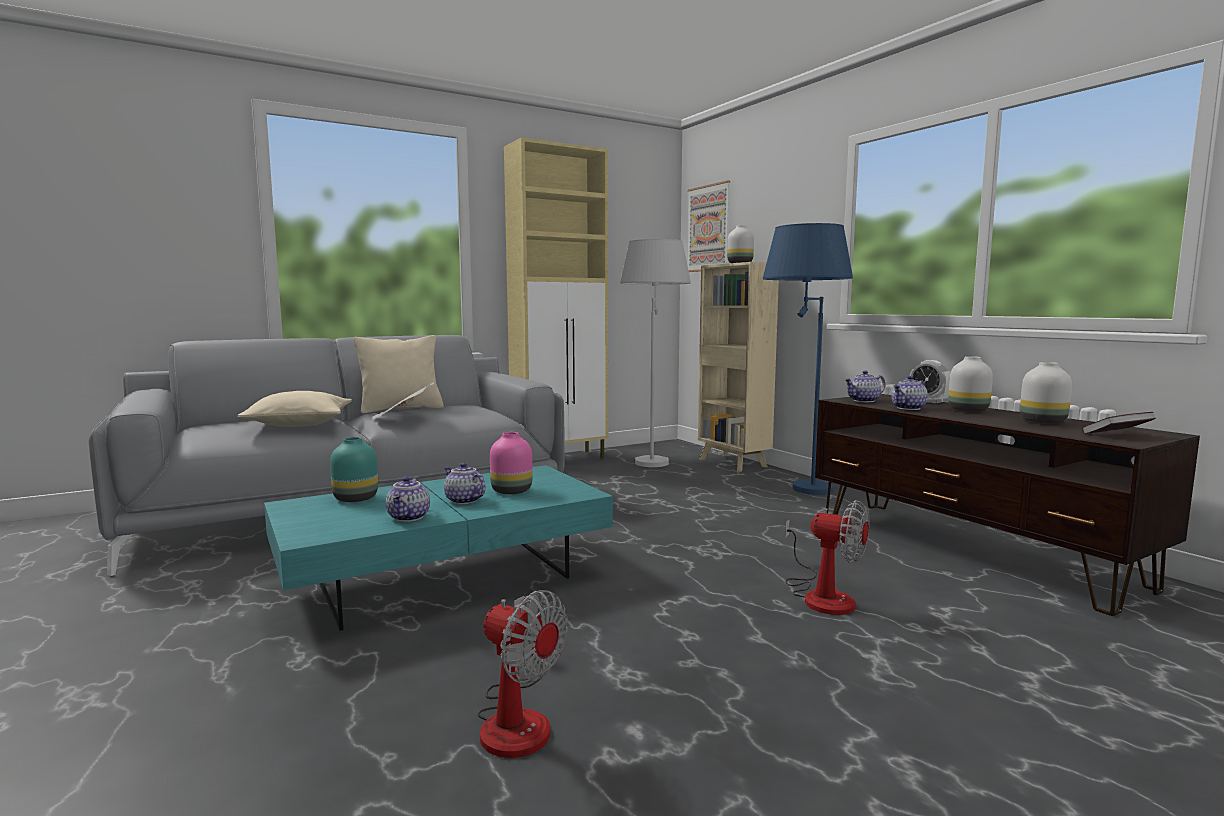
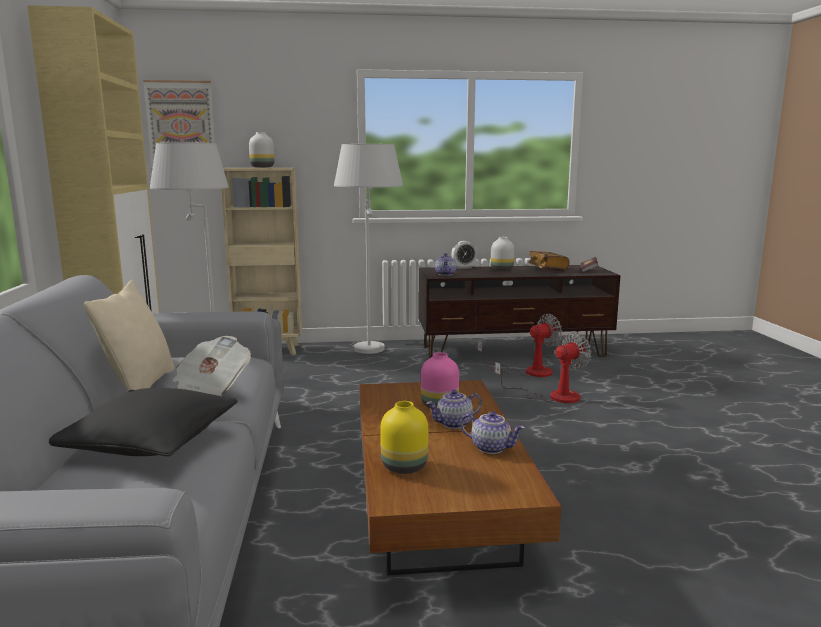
camera: 65 degrees left, 5 degrees up
(299, 424) = (150, 442): beige pillow -> black pillow
(357, 499) = (404, 466): turquoise vase -> yellow vase
(444, 579) = (436, 505): turquoise coffee table -> brown coffee table
(517, 718) = (681, 507): fan -> fan (528, 371)
(798, 493) = (371, 354): blue floor lamp -> white floor lamp
(909, 408) = (484, 274): teapot -> none
(1041, 422) = (547, 269): white vase -> book

